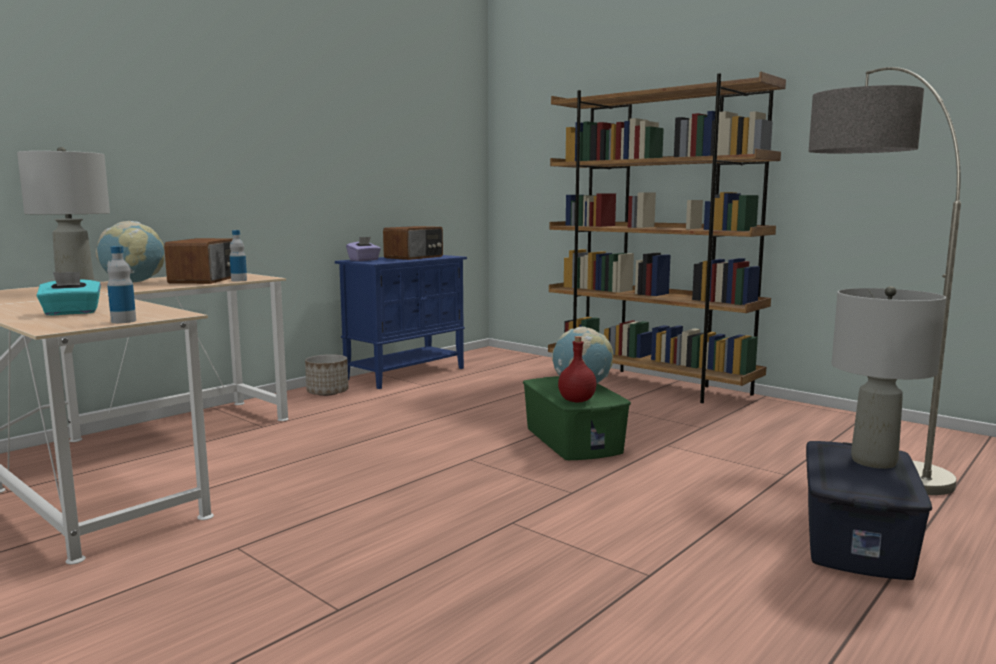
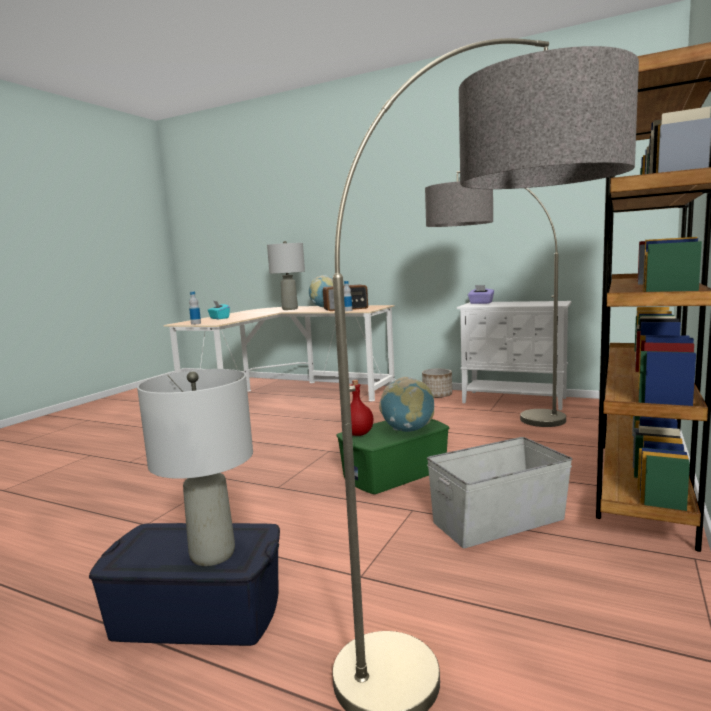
camera: 75 degrees right, 0 degrees up
(406, 373) = (515, 400): blue cabinet -> white cabinet
(414, 257) = (527, 303): radio -> none
(451, 390) = (488, 418): none -> floor lamp
(698, 424) = (499, 520): none -> grey storage box

